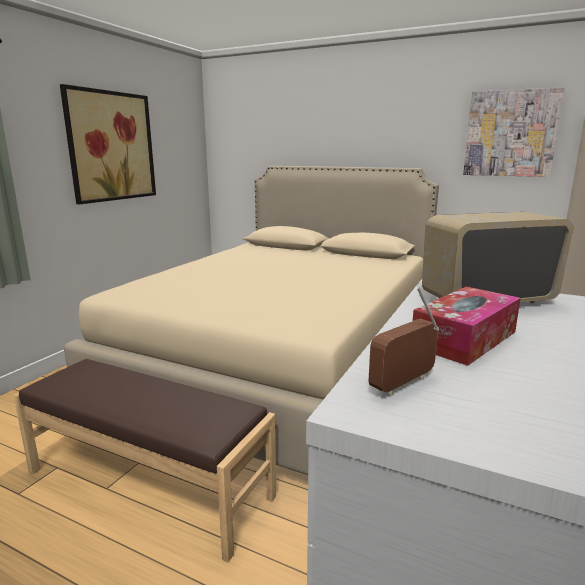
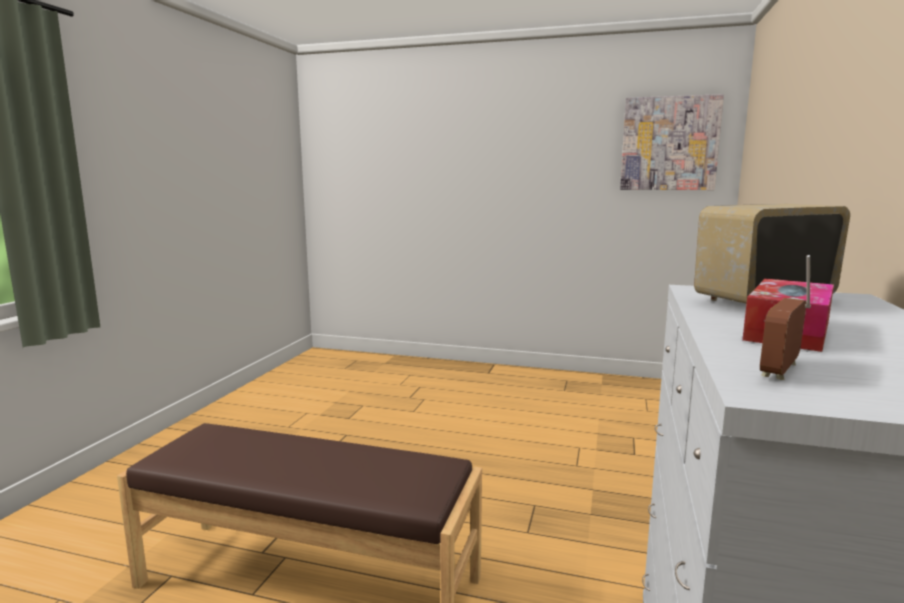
camera: 10 degrees left, 5 degrees down
(111, 146) = (196, 155): picture -> none
(282, 365) = (430, 423): beige bed -> none

